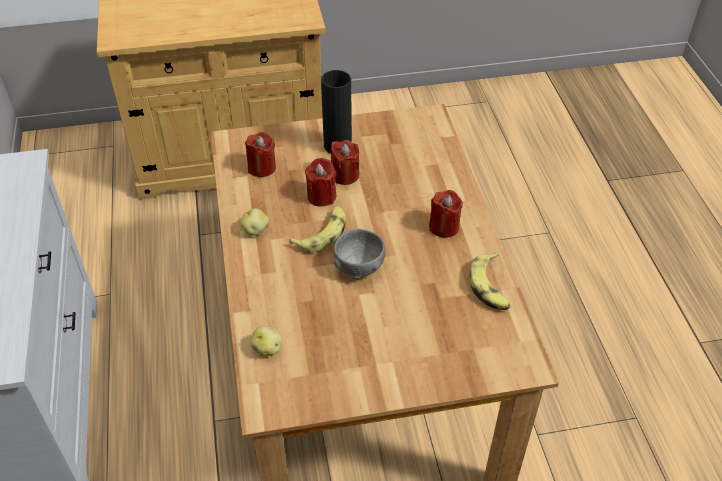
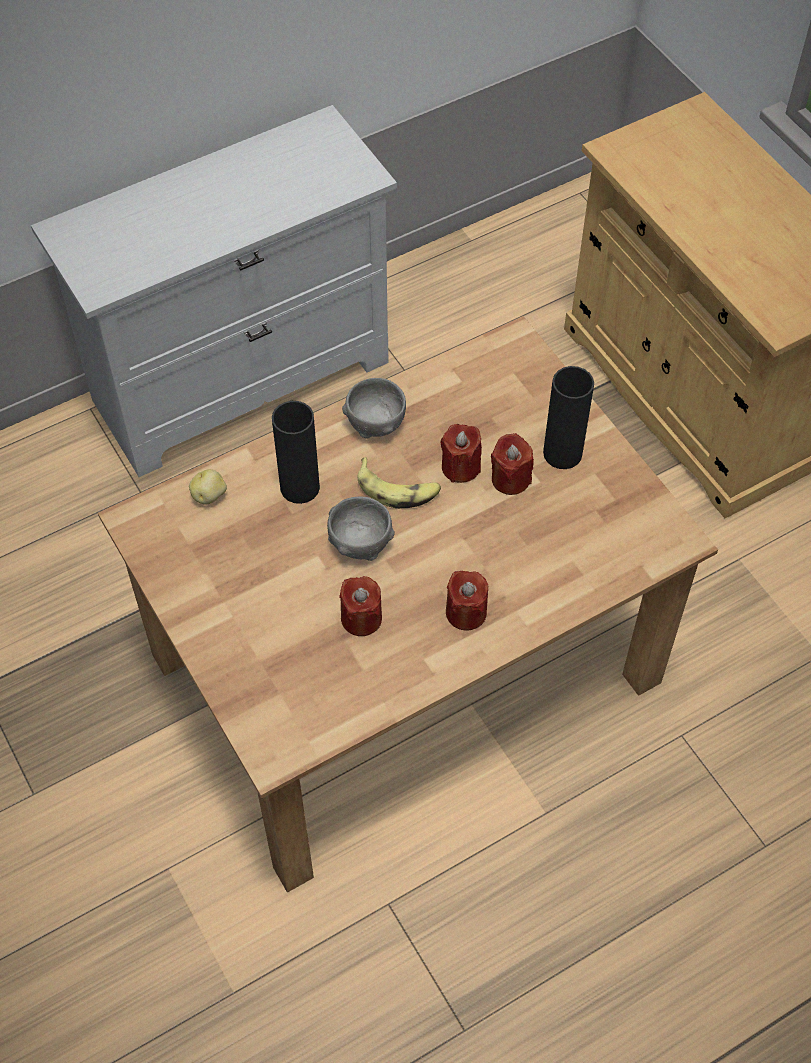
camera: 70 degrees right, 10 degrees up
(256, 230) = (375, 422): potato -> grey bowl
(262, 168) = (482, 390): red candle -> red candle (361, 618)
(291, 289) = (300, 487): none -> black vase
(490, 287) = (383, 689): banana -> none

